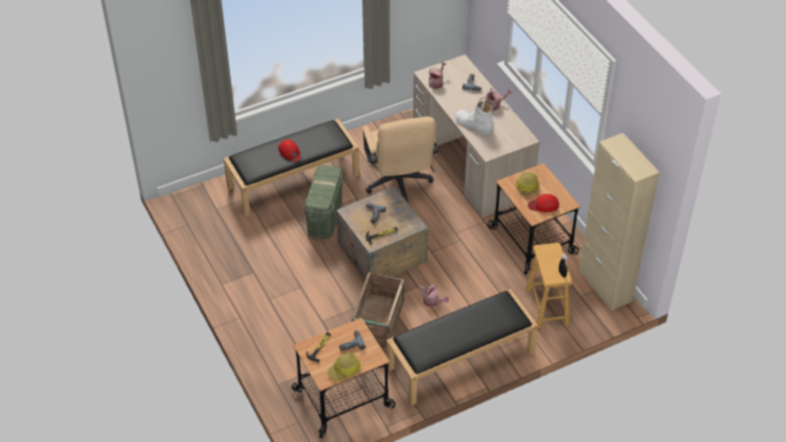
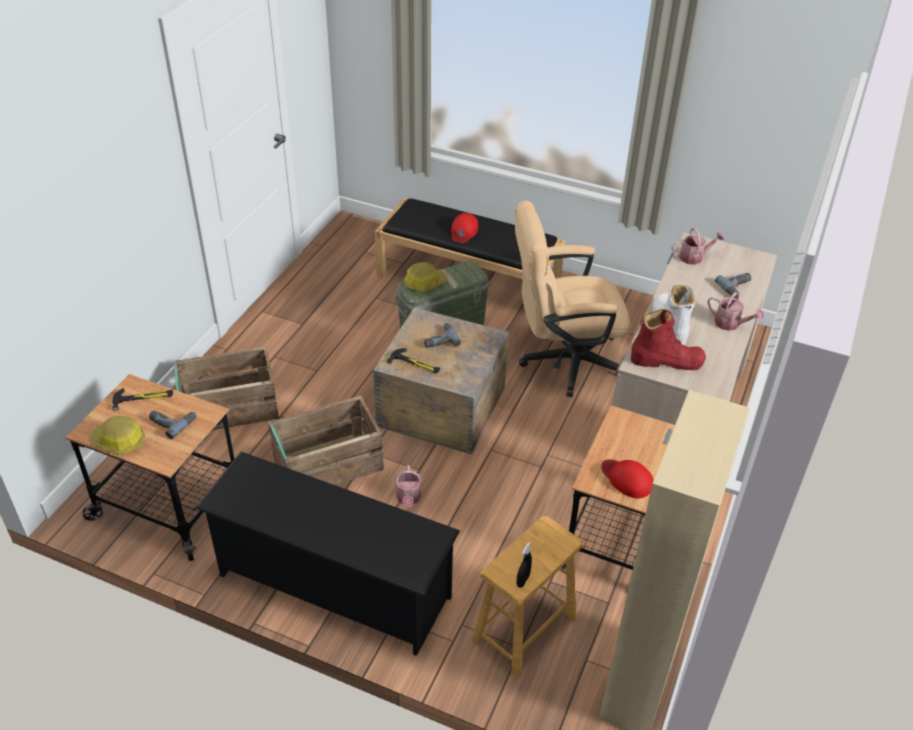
camera: 50 degrees right, 5 degrees down
(292, 340) = (228, 408): none -> crate
(399, 185) = (563, 361): beige office chair -> beige office chair turned 45 degrees clockwise
(460, 360) = (333, 586): black bench -> black shoe rack
(496, 142) = (666, 361): none -> red boot
(527, 185) = (641, 441): hard hat -> hard hat (424, 283)

